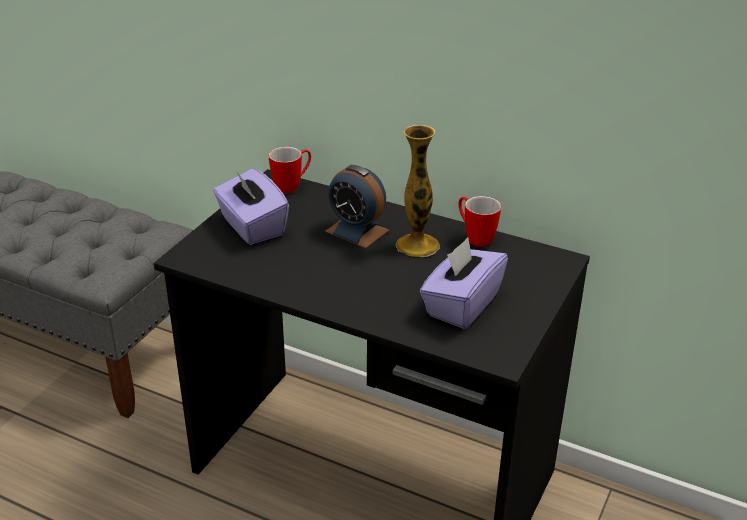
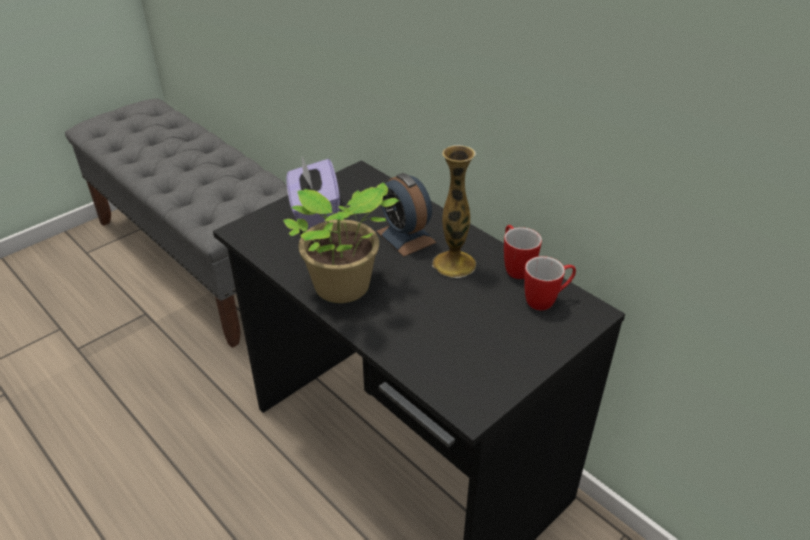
camera: 20 degrees right, 5 degrees up
(292, 186) = (373, 180): mug -> mug (546, 301)
(324, 288) = (343, 289): none -> potted plant
(461, 305) = (462, 338): purple tissue box -> none

